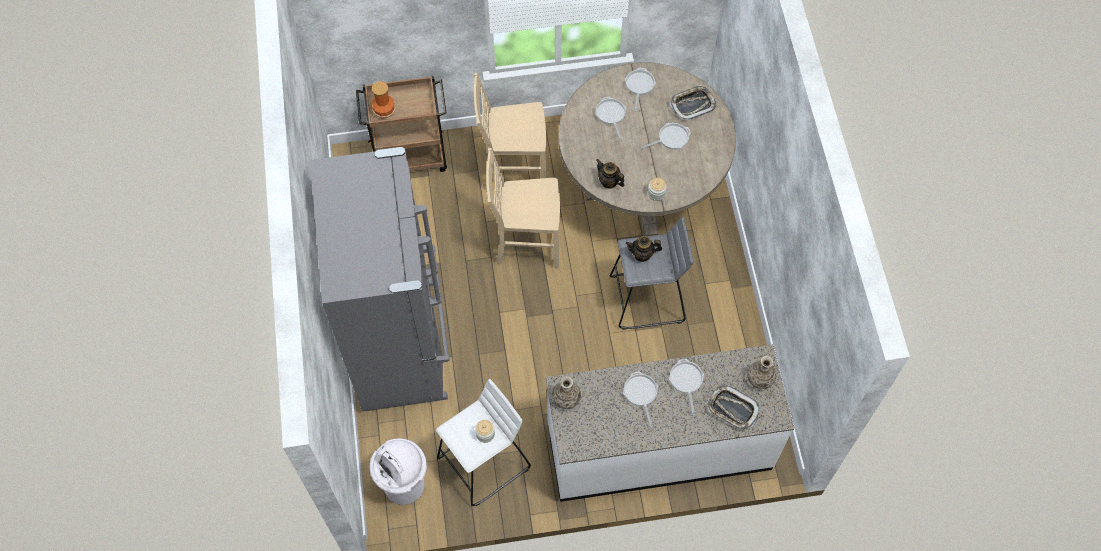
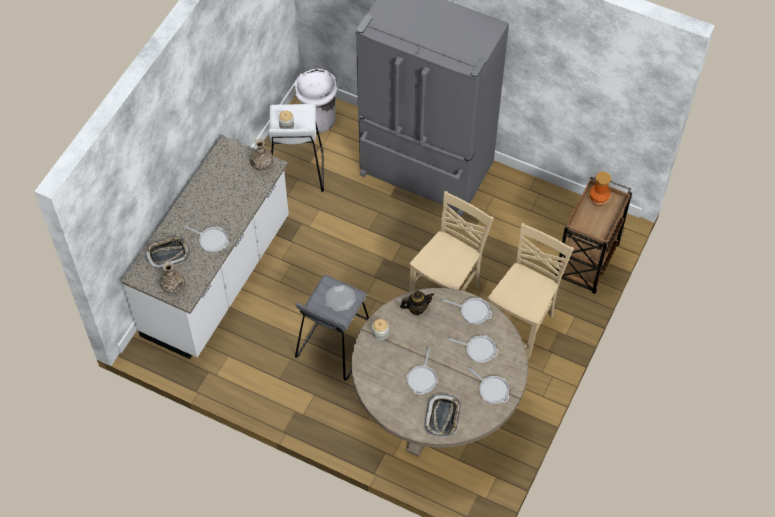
camera: 125 degrees right, 5 degrees down
(640, 394) = (227, 207): frying pan -> frying pan (472, 311)
(642, 254) = (340, 298): teapot -> plate

